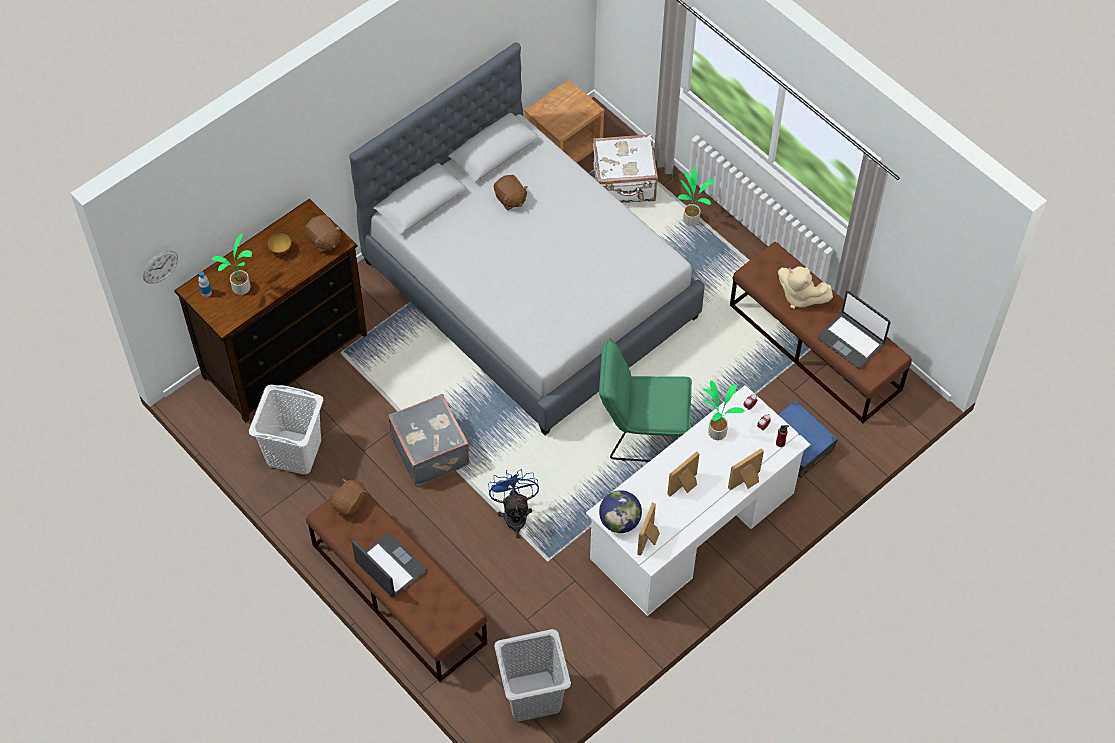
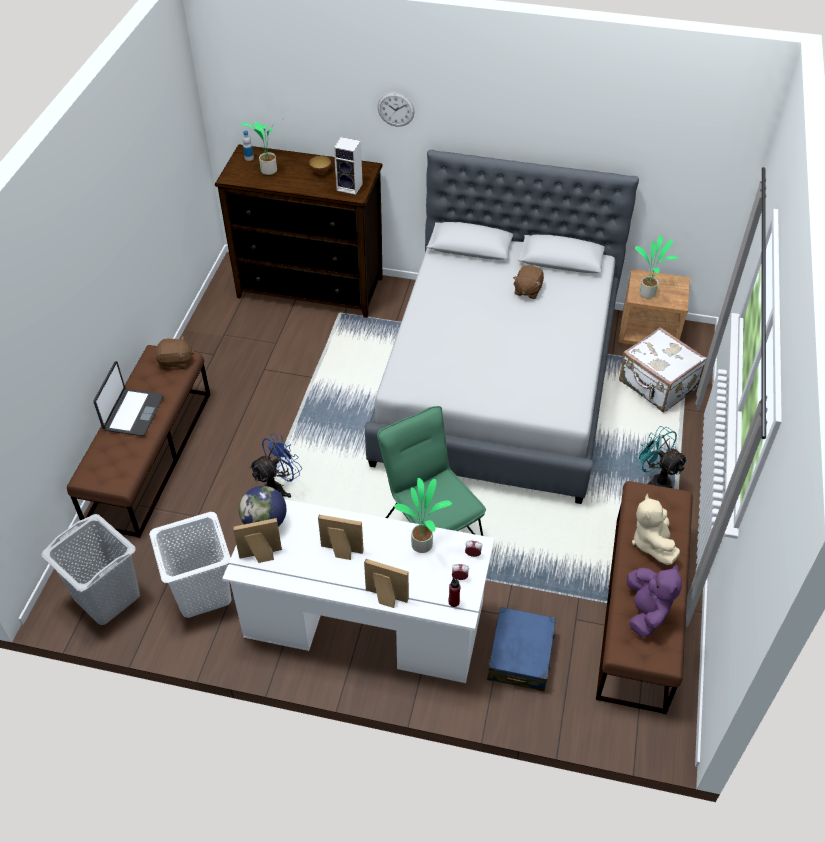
camera: 55 degrees right, 10 degrees down
(160, 266) = (229, 109): wall clock -> wall clock (396, 109)
(293, 452) = (232, 334): white laundry basket -> white laundry basket (202, 592)
(324, 240) = (350, 187): brown plush toy -> speaker
(431, 451) = (296, 406): grey suitcase -> none
(691, 219) = (673, 446): potted plant -> potted plant (648, 293)
(714, 255) = (655, 481): none -> turquoise fan
(851, 340) = (646, 612): laptop -> purple plush toy

